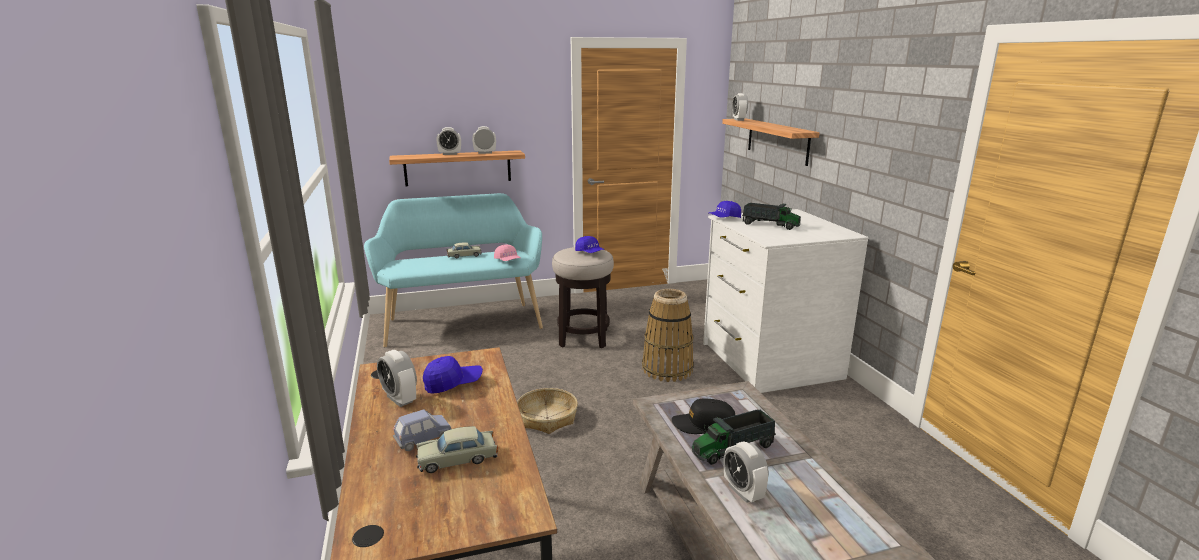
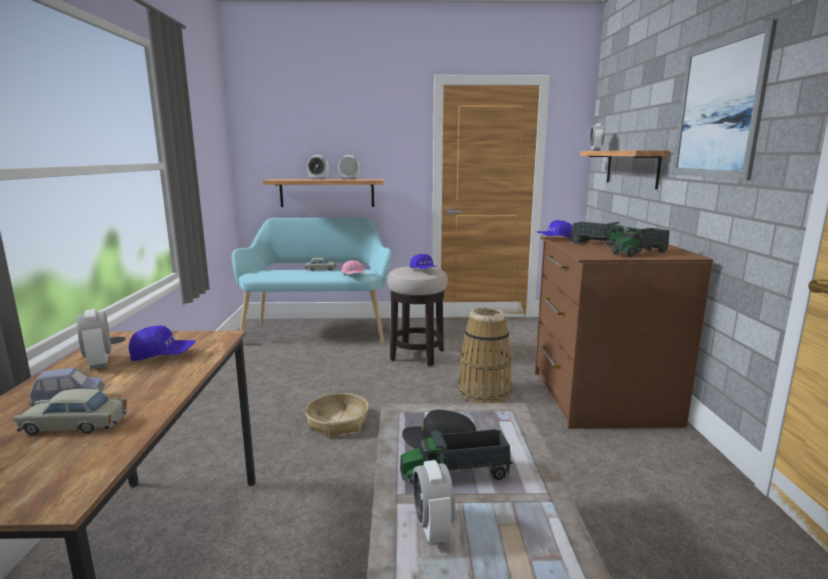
camera: 15 degrees right, 5 degrees down
(768, 361) = (599, 397): white dresser -> brown dresser
(808, 234) = (639, 253): none -> toy truck
(868, 105) = (718, 109): none -> picture

